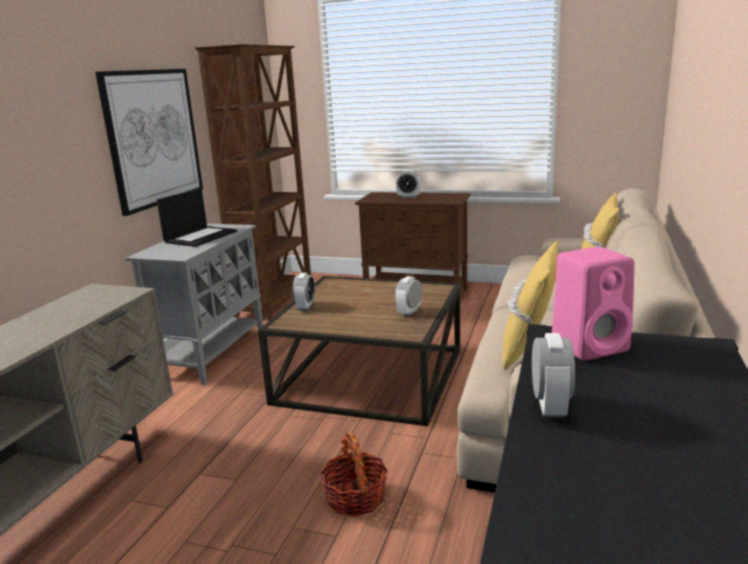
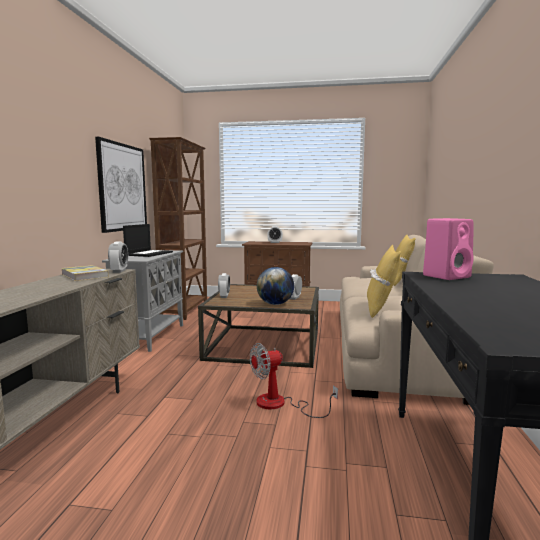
camera: 10 degrees left, 10 degrees down
(75, 308) = (84, 275): none -> book
(355, 498) = (280, 404): basket -> fan
(373, 327) = (275, 304): none -> globe
(550, 406) = (447, 292): alarm clock -> alarm clock (119, 271)

